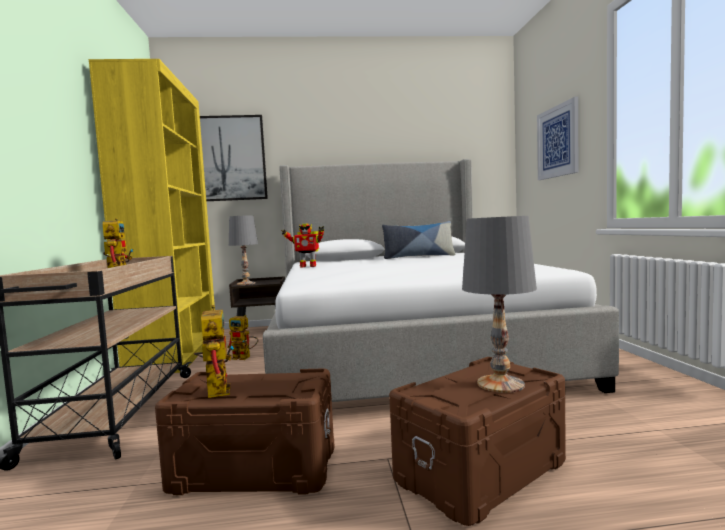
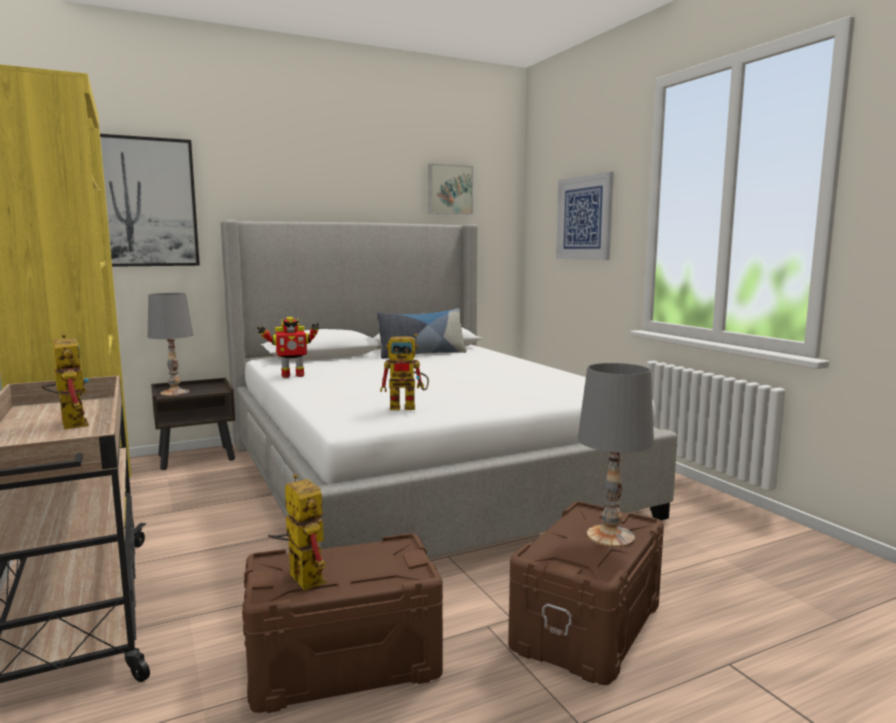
camera: 20 degrees left, 5 degrees up
(245, 357) = (205, 505): toy robot -> toy robot (409, 407)
(450, 135) = (449, 189): none -> picture

